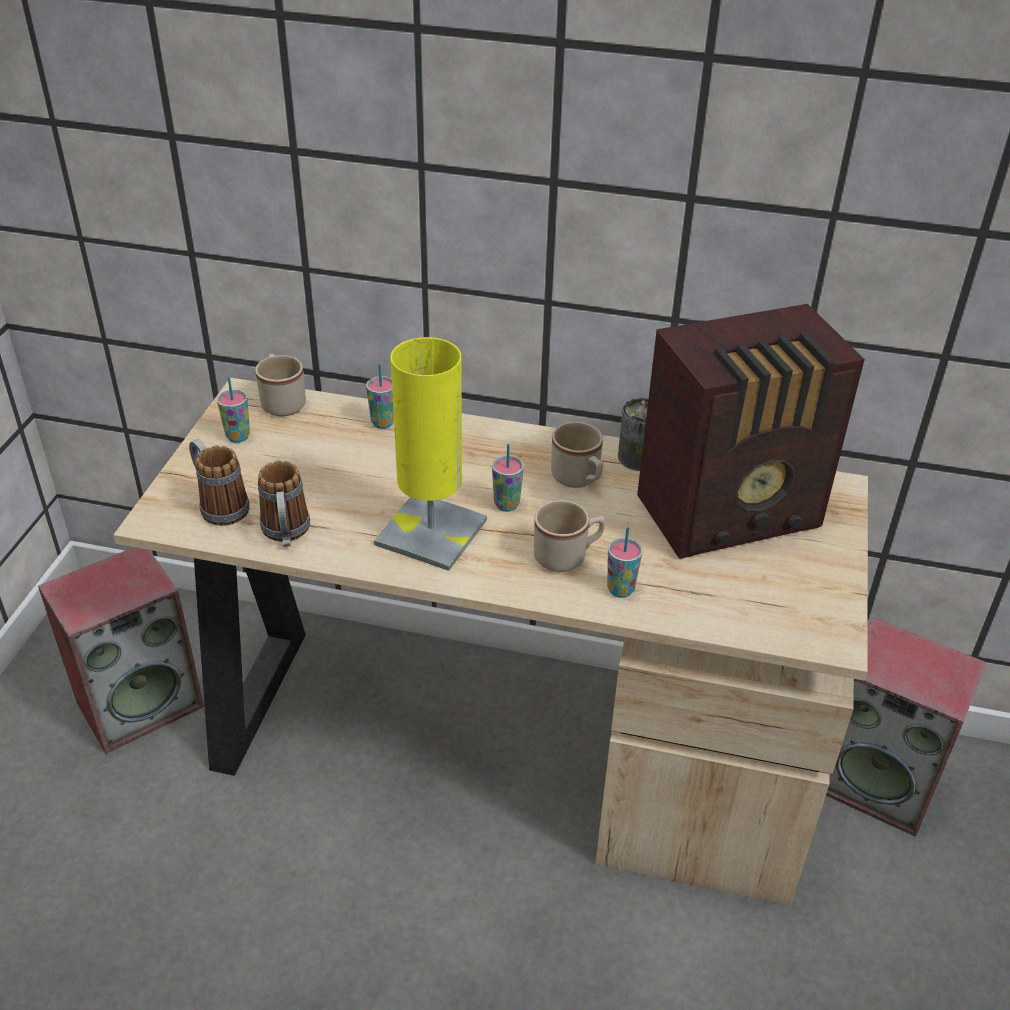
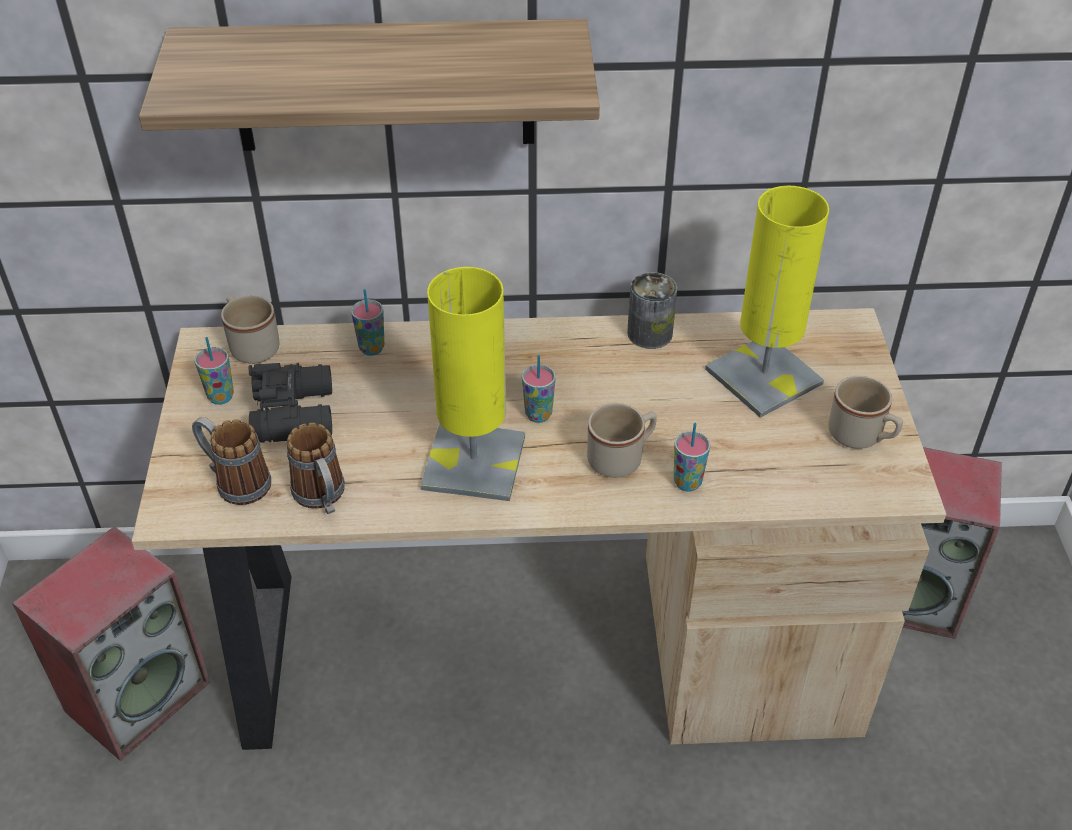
camera: 15 degrees left, 5 degrees up
(295, 461) = (296, 412): none -> black binoculars
(419, 178) = (384, 85): none -> shelf
(579, 480) = (600, 371): beige mug -> beige mug (861, 437)
(733, 514) = (763, 376): radio -> yellow table lamp

